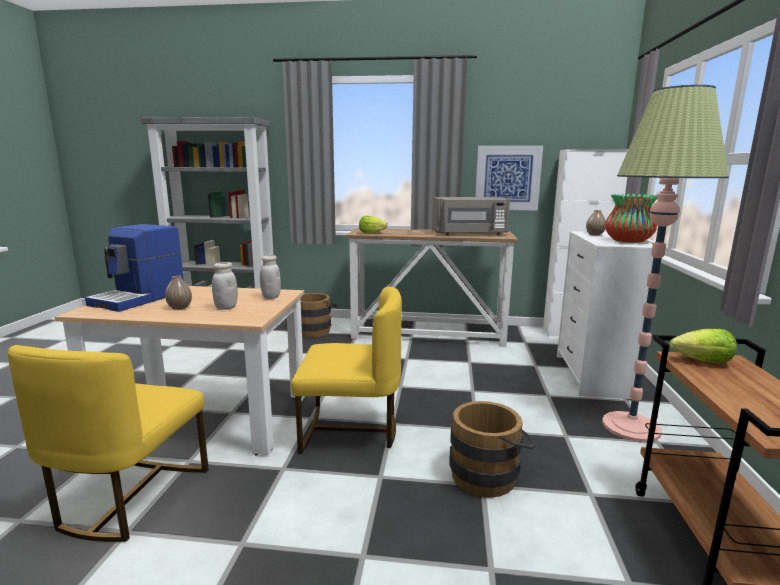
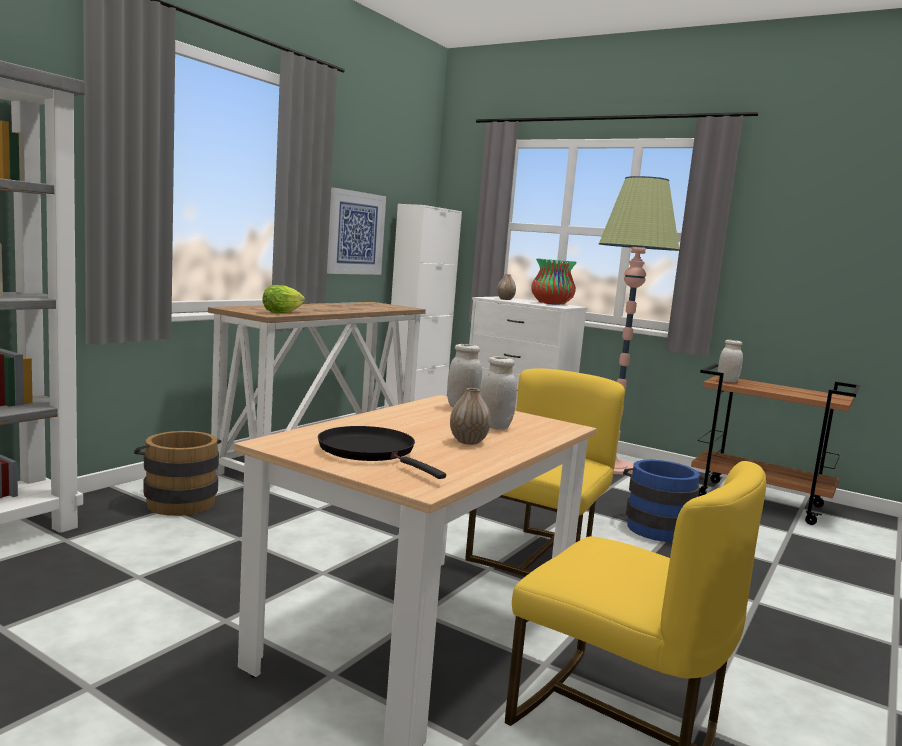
camera: 65 degrees left, 5 degrees down
(140, 298) = (371, 452): coffee machine -> black frying pan
(469, 234) = (365, 306): grey microwave -> none
(489, 474) = (656, 527): brown bucket -> blue bucket
(703, 361) = (727, 381): lettuce -> white jar

